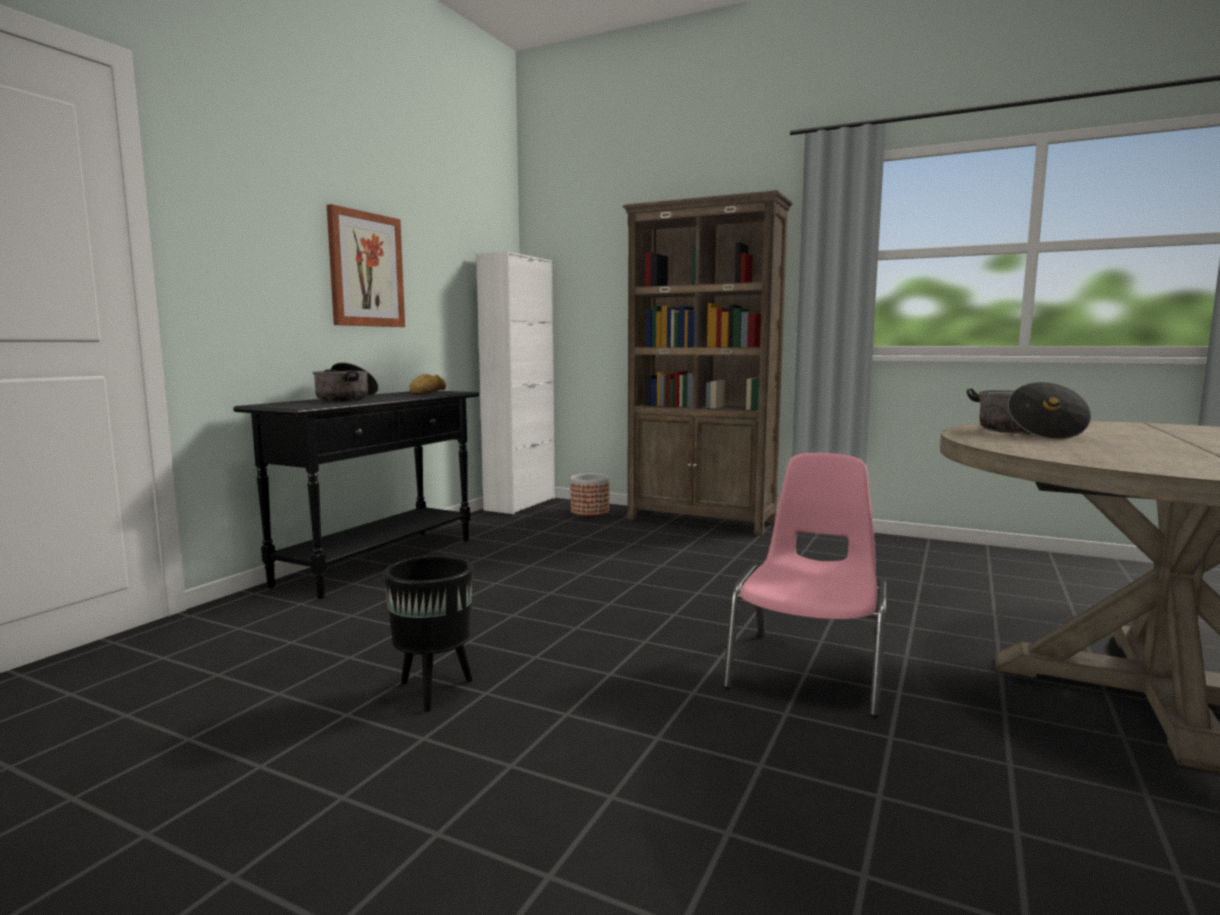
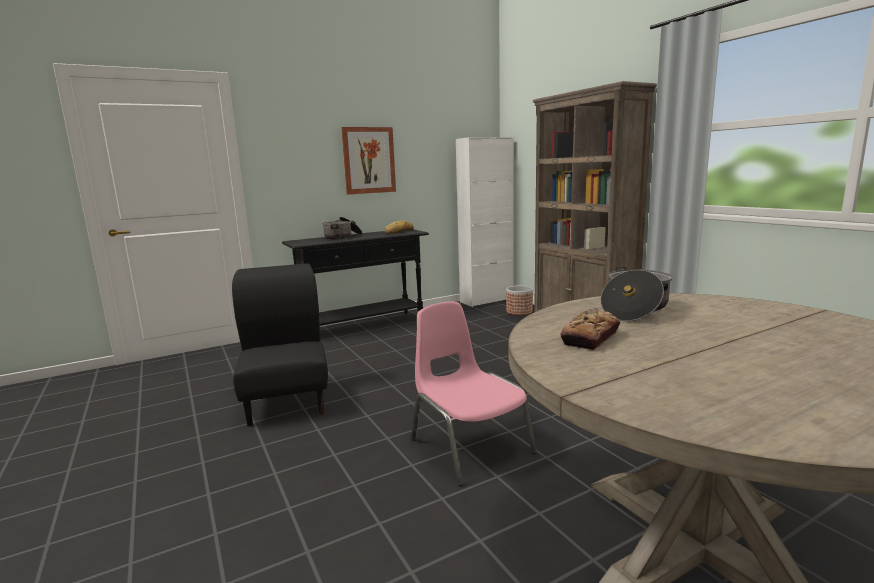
camera: 35 degrees right, 5 degrees up
(434, 690) = (287, 401): black planter -> black chair
(809, 669) = (469, 445): pink chair -> pink chair turned 90 degrees counterclockwise
(1097, 451) = (590, 337): none -> bread

